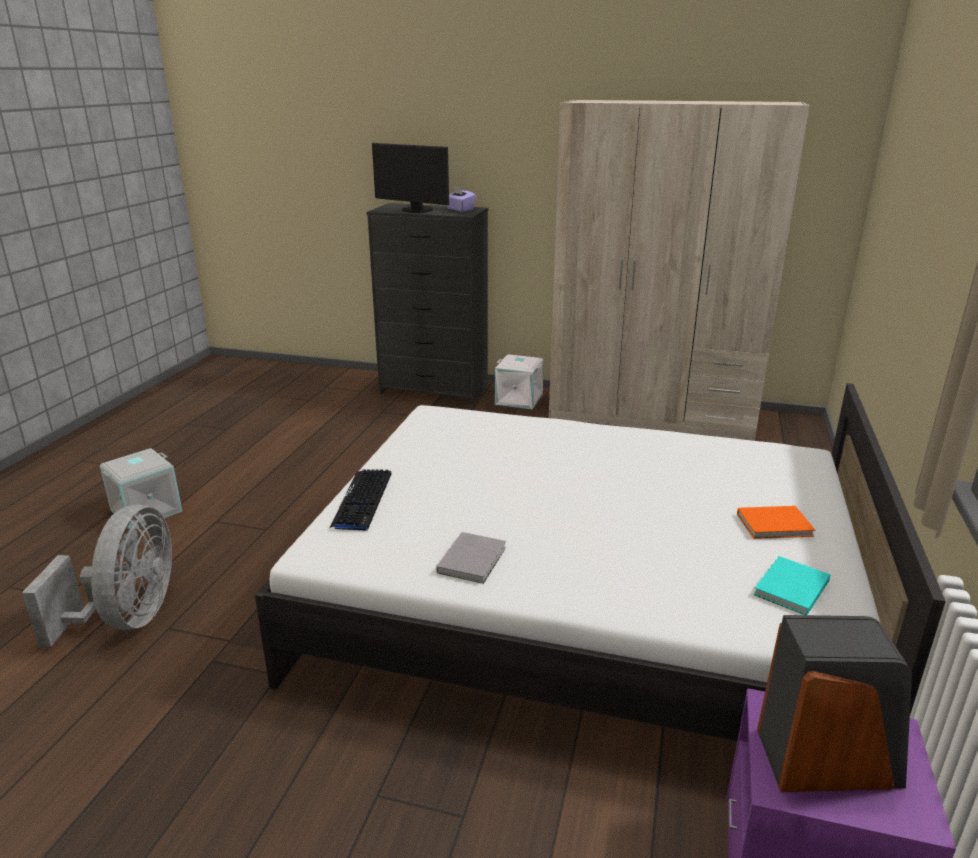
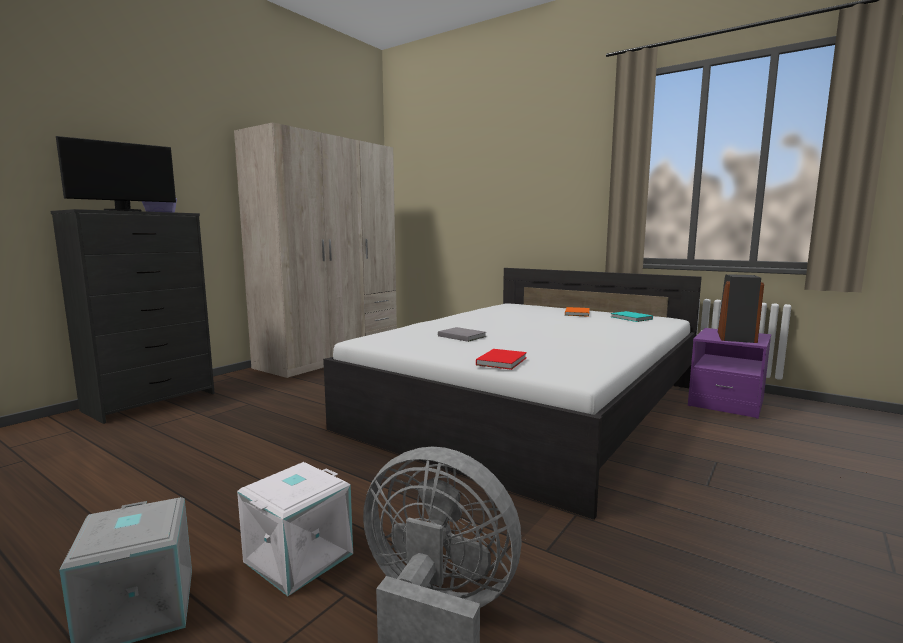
camera: 70 degrees left, 15 degrees down
(362, 500) = (503, 361): keyboard -> red book
(474, 559) = (596, 348): grey book -> grey book (461, 336)
(519, 399) = (237, 380): white storage box -> white storage box (298, 556)

